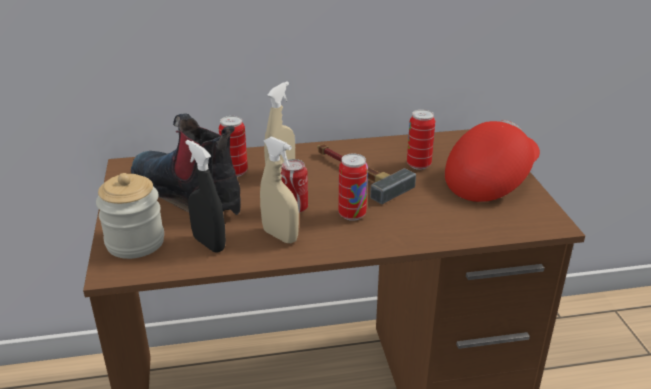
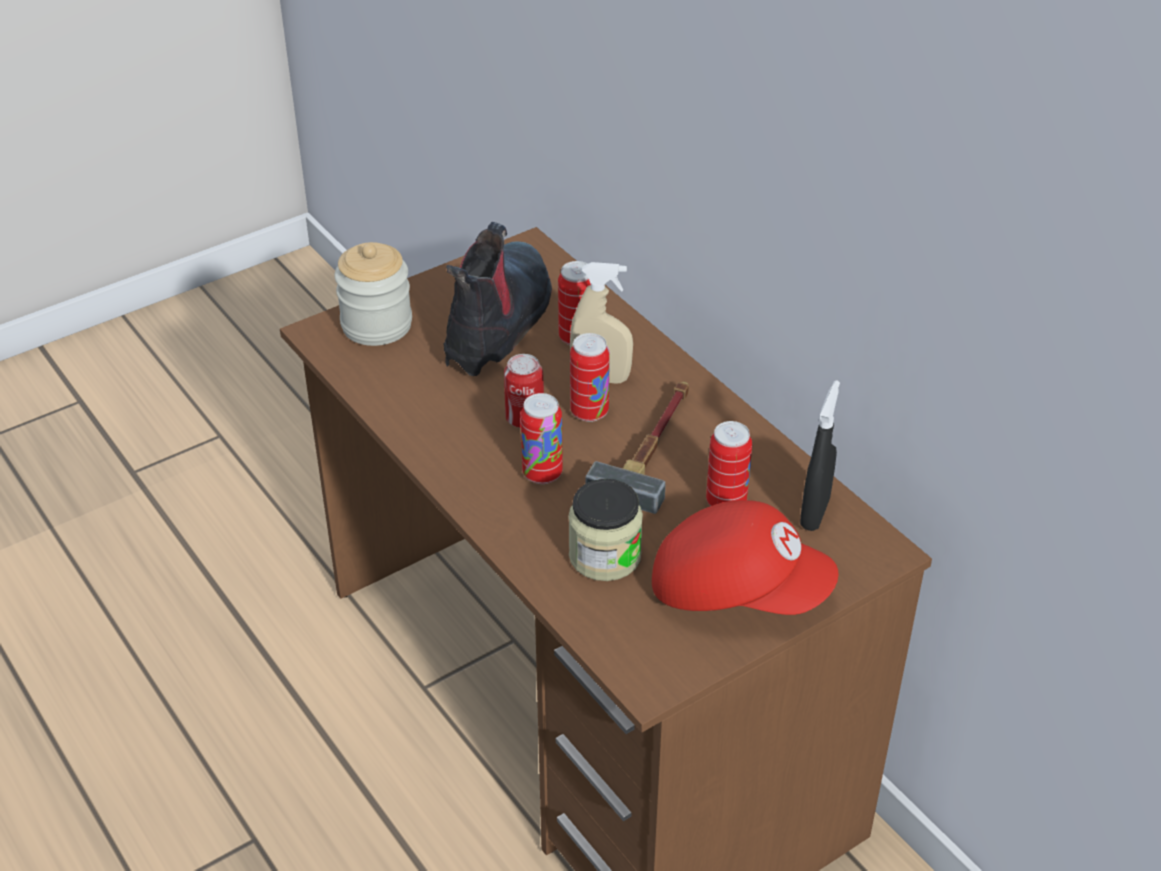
camera: 65 degrees right, 10 degrees up
(209, 243) = (406, 379): black spray bottle -> black spray bottle (814, 513)
(280, 236) = (455, 428): beige spray bottle -> none
(308, 185) = (589, 412): none -> can
(440, 212) = (605, 556): none -> jar

